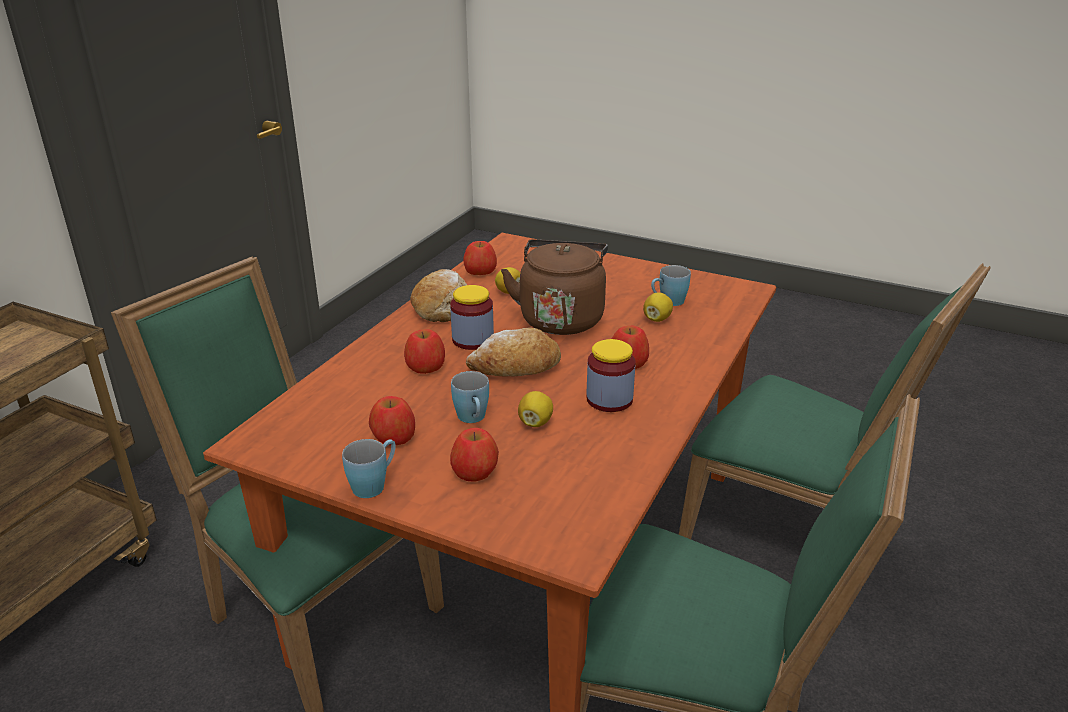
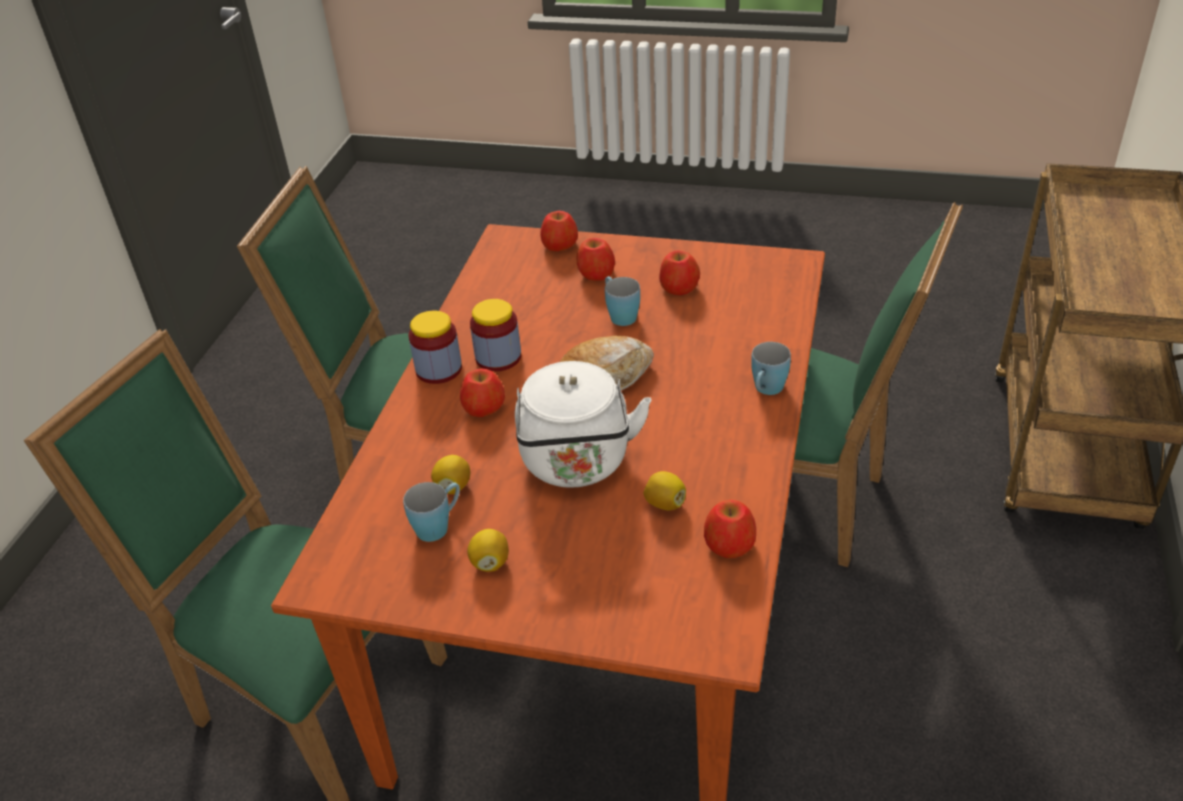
camera: 170 degrees right, 10 degrees up
(374, 484) = (668, 252): blue mug -> blue mug (766, 390)
(426, 366) = (699, 362): apple -> apple (559, 245)
(442, 306) = (740, 457): bread -> none
(473, 340) = (669, 407): jar -> jar (439, 369)
(535, 422) = (562, 321): lemon -> lemon (490, 562)
(561, 318) = (577, 464): brown kettle -> white kettle

